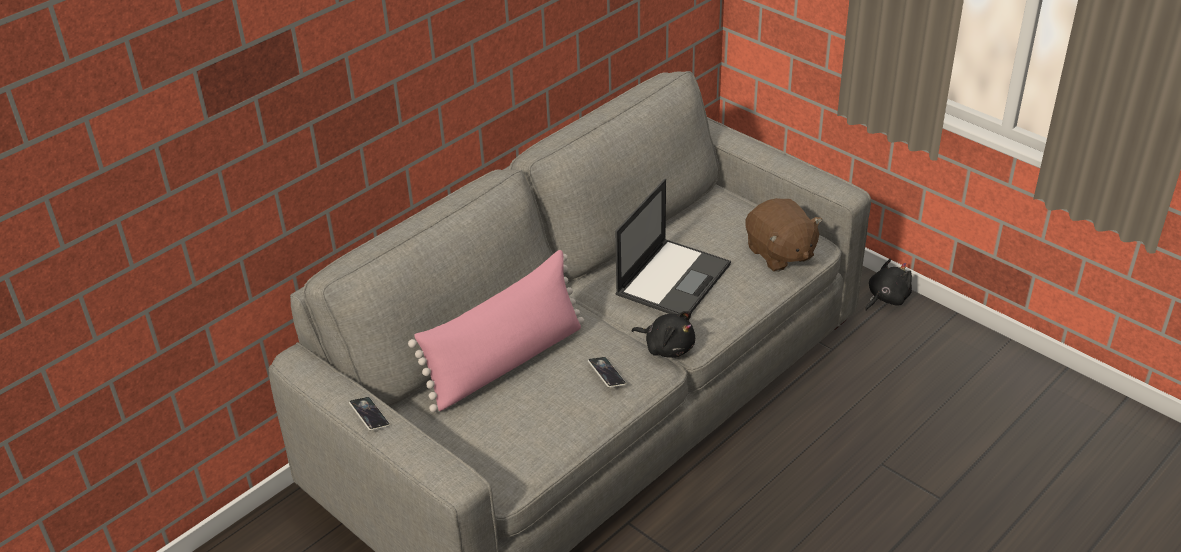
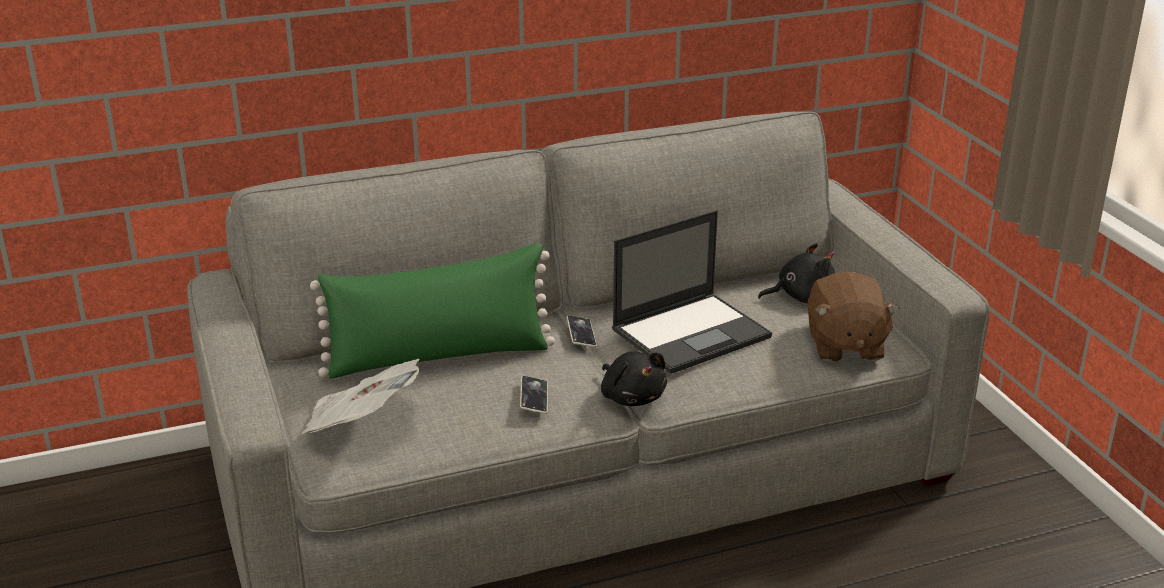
camera: 25 degrees right, 10 degrees down
(370, 416) = (230, 345): phone -> phone (581, 334)
(497, 442) = (362, 424): none -> newspaper
(506, 362) = (439, 357): pink pillow -> green pillow
(886, 298) = (1019, 474): black plush toy -> black plush toy (801, 296)

